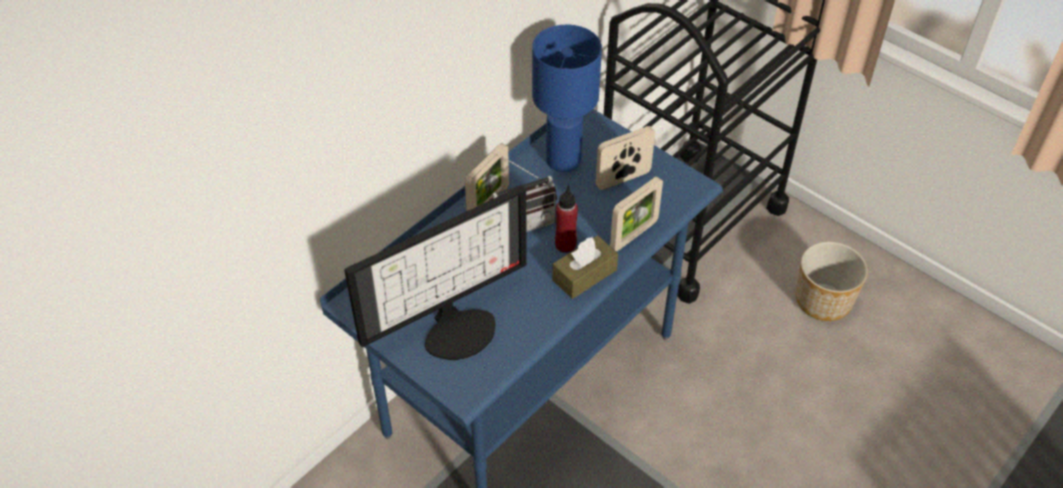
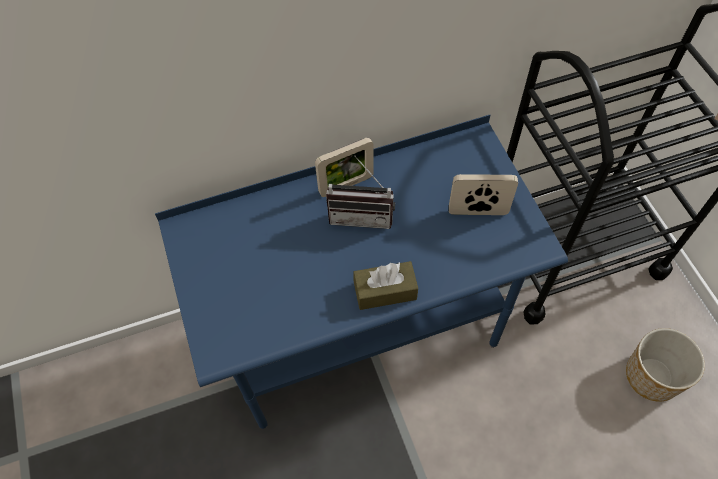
camera: 30 degrees right, 10 degrees up
(457, 328) = (247, 291): monitor -> none
(564, 160) = (437, 171): blue table lamp -> none
(565, 244) = (387, 253): red bottle -> none
(634, 235) = (453, 272): picture frame -> none

